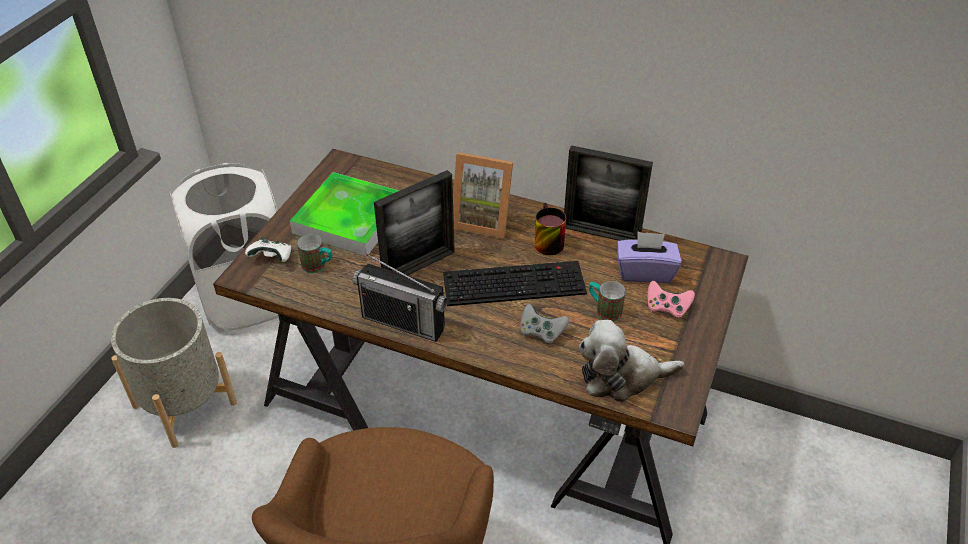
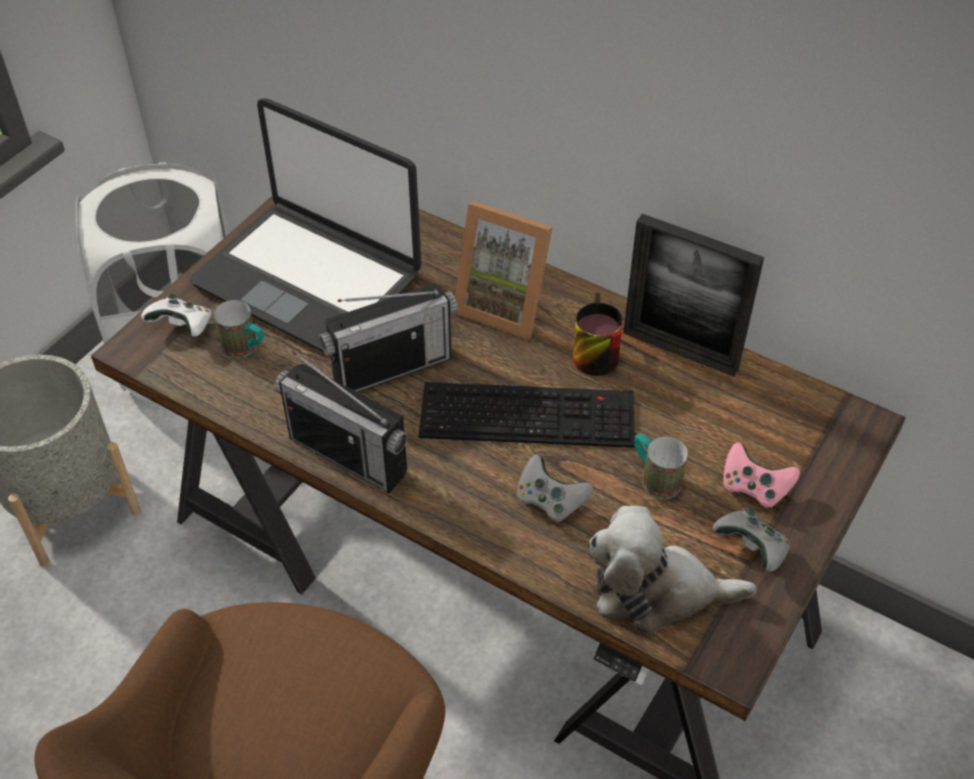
camera: 10 degrees right, 5 degrees up
(350, 219) = (309, 278): tray -> laptop
(419, 266) = (392, 368): picture frame -> radio
(645, 272) = (734, 422): purple tissue box -> none
(674, 344) = (752, 549): none -> grey game controller

